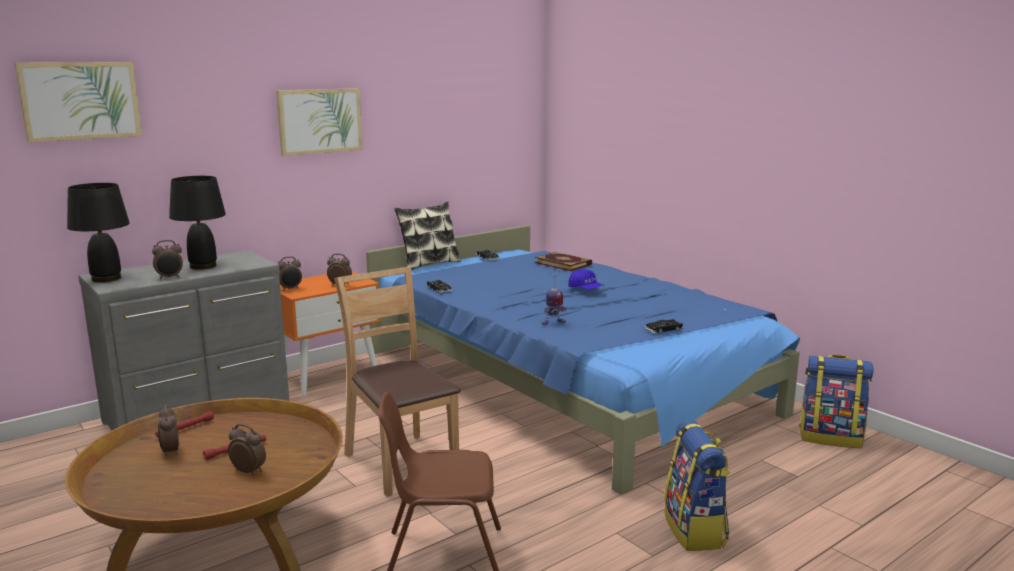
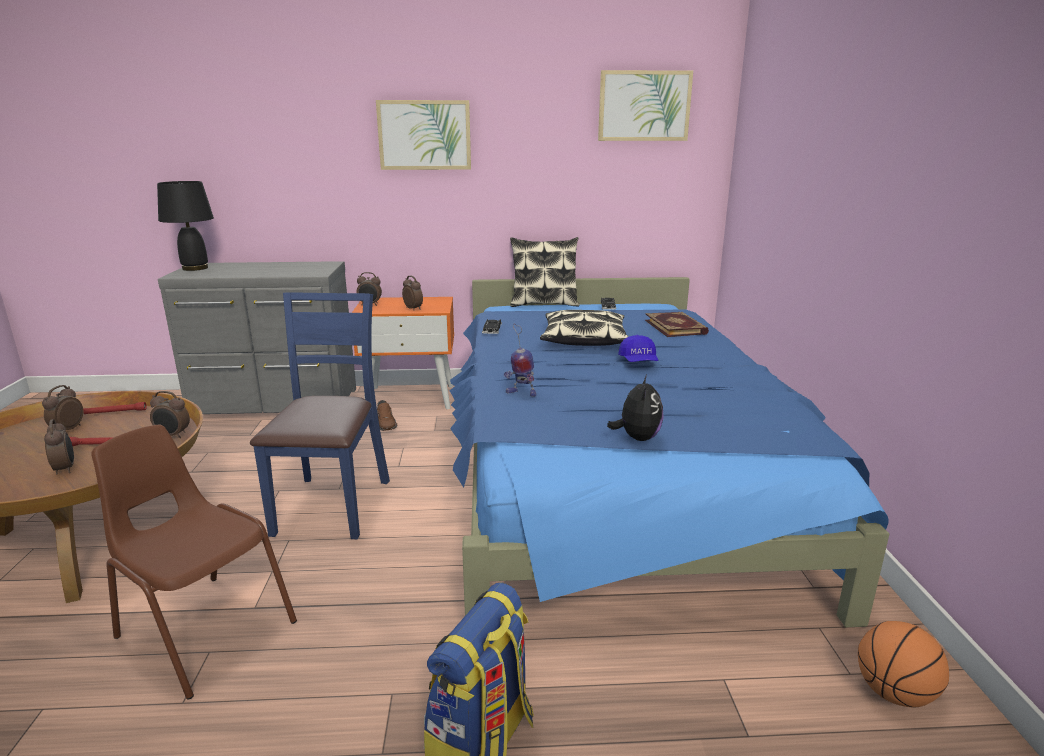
camera: 35 degrees right, 5 degrees up
(80, 100) = (191, 104): picture -> picture (644, 106)
(169, 277) = (230, 274): alarm clock -> alarm clock (173, 435)
(204, 266) = (276, 269): black table lamp -> none
(343, 399) = (387, 423): none -> brown shoe
(401, 463) = (332, 505): brown chair -> blue chair
(520, 283) = (584, 339): none -> pillow
(664, 329) = (637, 438): black toy car -> plush toy
(831, 437) = (894, 693): backpack -> basketball

